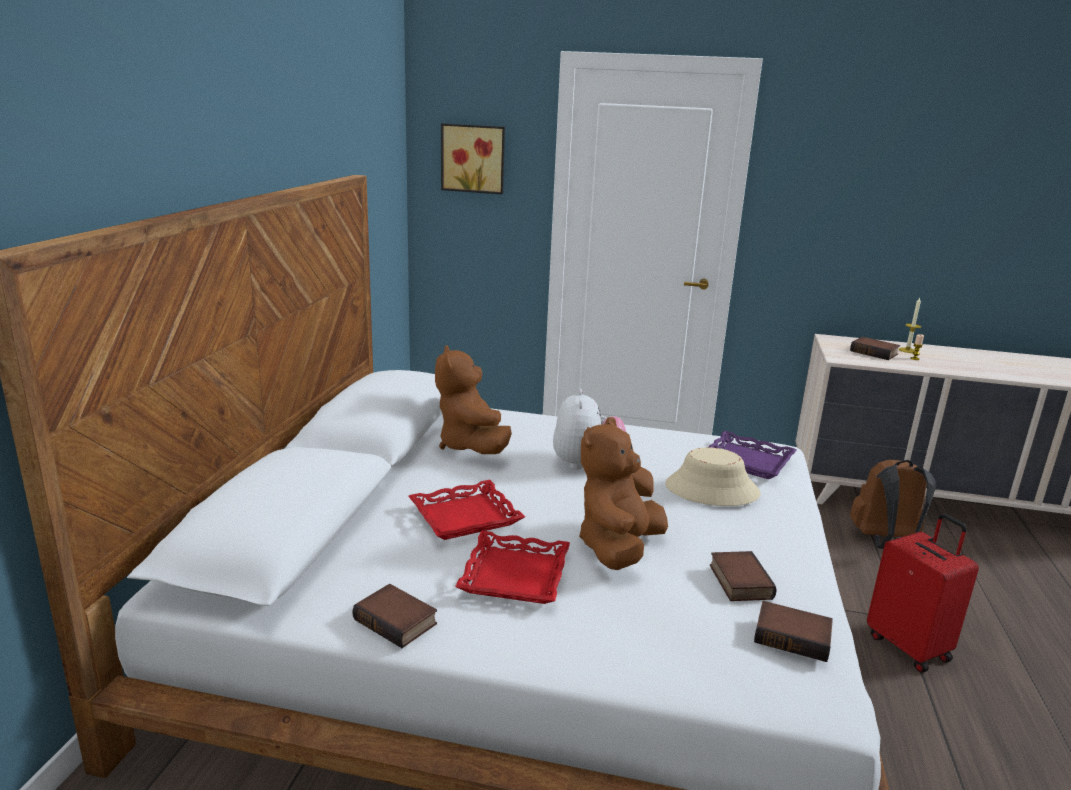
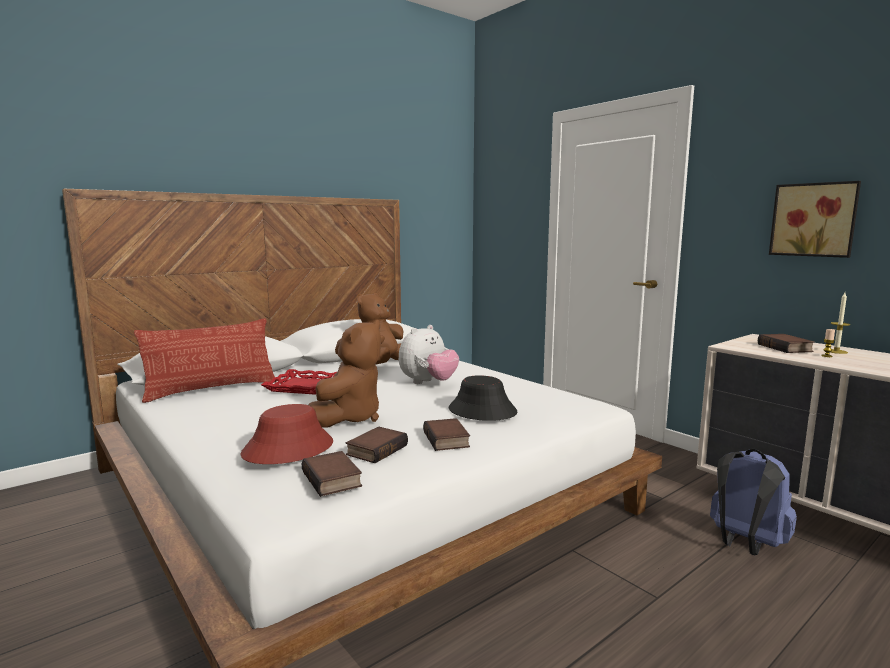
camera: 40 degrees right, 10 degrees down
(345, 566) = (211, 389): none -> pillow
(398, 621) = (179, 411): book -> book (448, 440)
(473, 158) = (505, 196): picture -> picture (814, 219)
(516, 575) = (264, 410): red tray -> none
(618, 548) = (349, 418): brown plush toy -> brown plush toy turned 135 degrees clockwise
(679, 620) = (288, 448): none -> red hat
(711, 490) = (482, 411): beige hat -> black hat
(747, 461) = (551, 405): purple tray -> none
(885, 542) = (745, 544): brown backpack -> blue backpack
(909, 647) = (626, 617): red suitcase -> none

